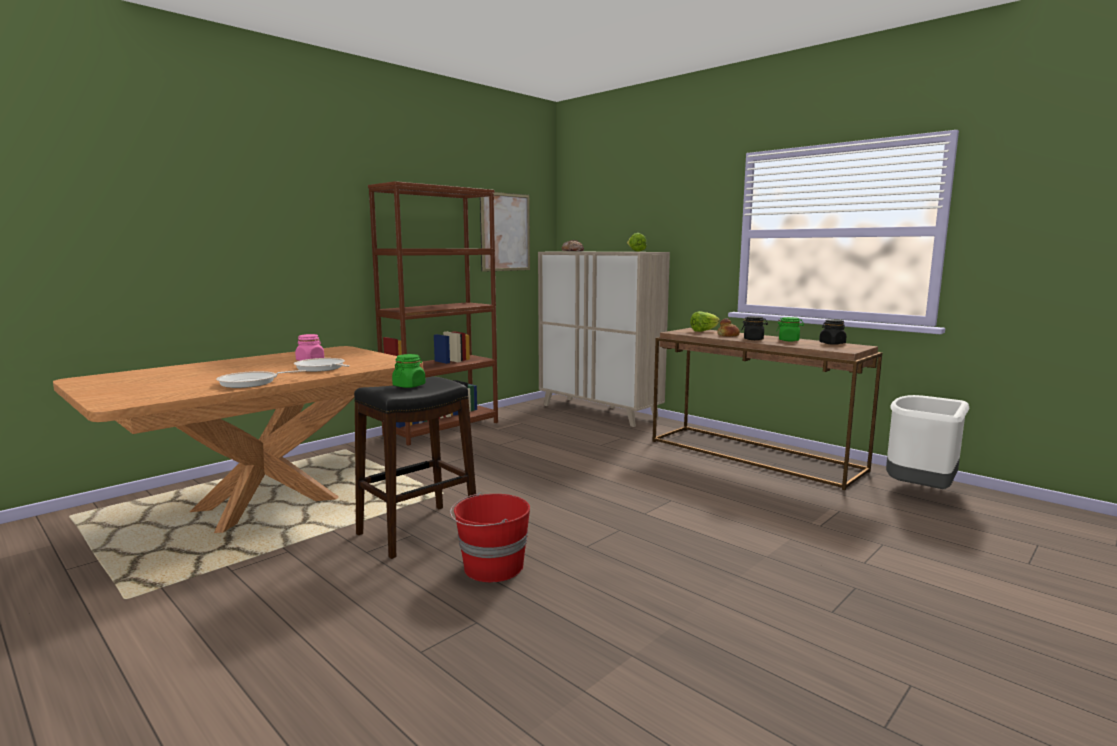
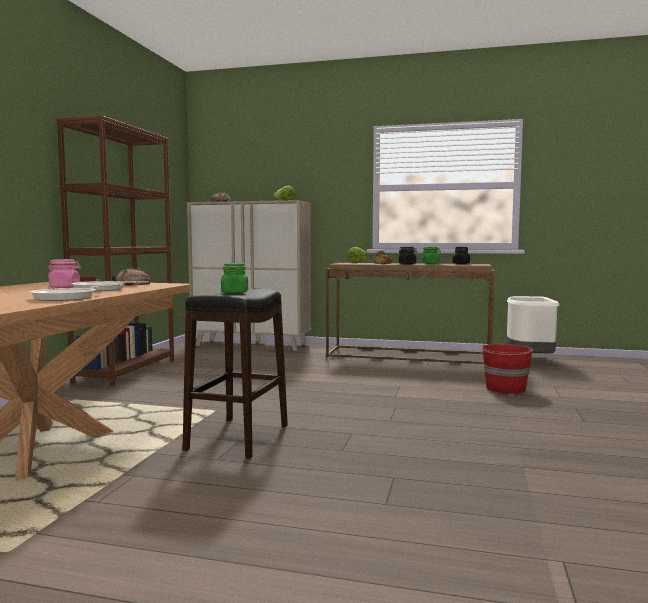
camera: 30 degrees left, 5 degrees down
(373, 360) = (133, 284): none -> bread
(492, 568) = (345, 446): red bucket -> red bucket (505, 389)
(505, 232) = (156, 182): picture -> none

